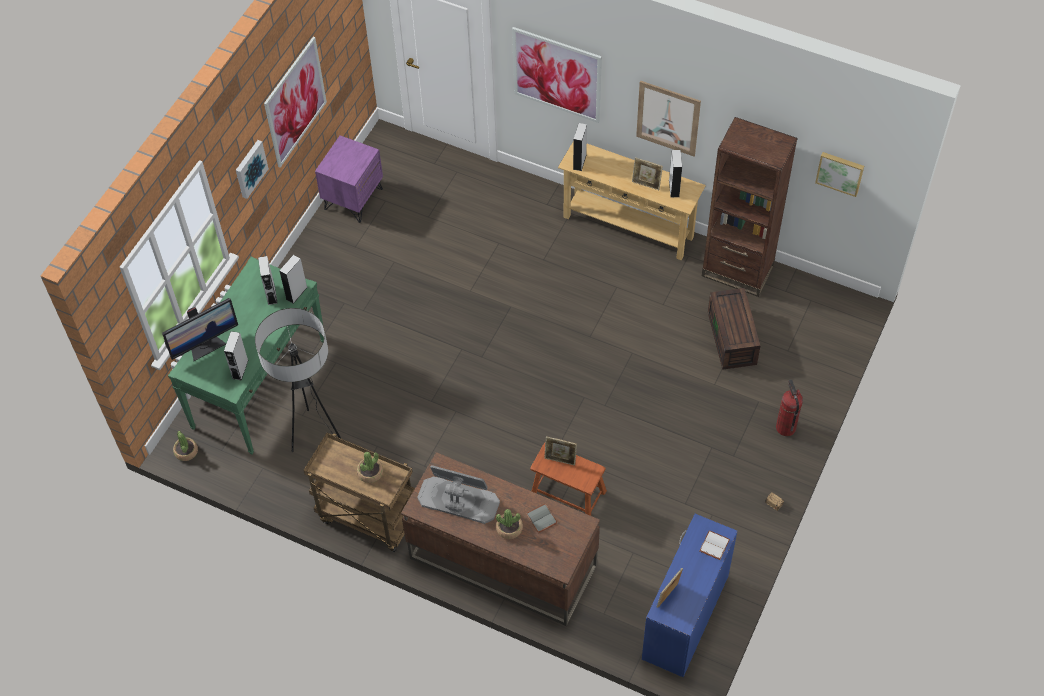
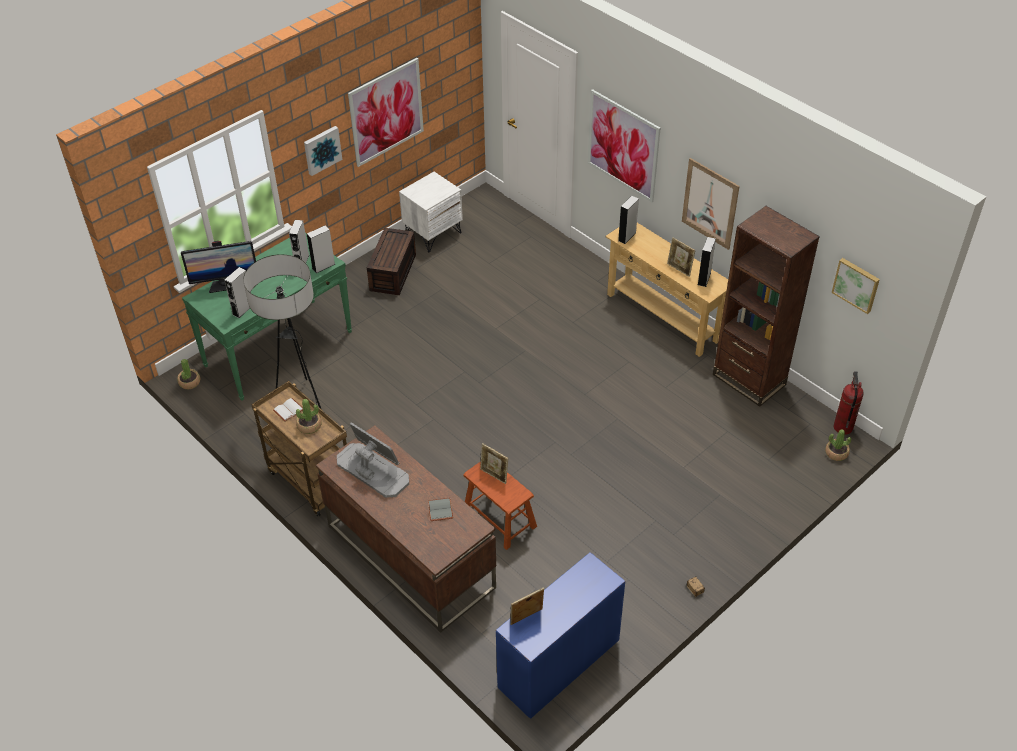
camera: 20 degrees right, 10 degrees down
(353, 199) = (432, 233): purple nightstand -> white nightstand
(509, 528) = (406, 509): potted plant -> potted plant (836, 453)
(714, 545) = (595, 586): white book -> white book (288, 409)
(733, 339) = (719, 434): brown storage box -> brown storage box (393, 273)
(785, 427) = (736, 525): fire extinguisher -> fire extinguisher (843, 427)

